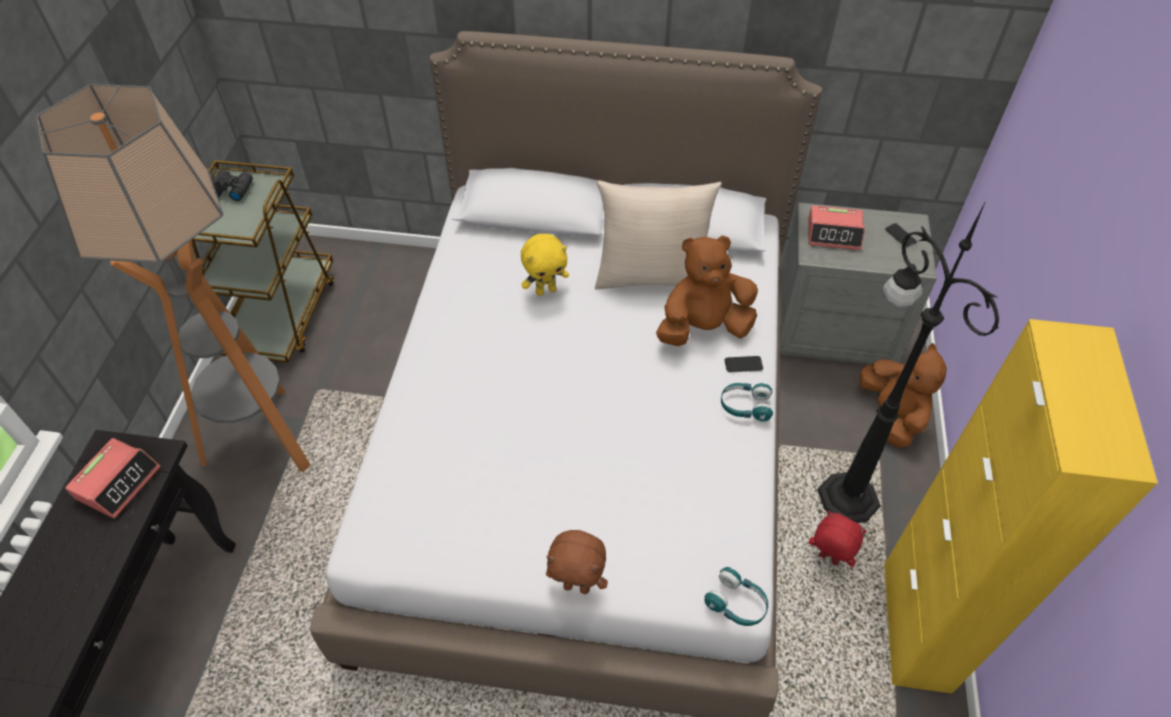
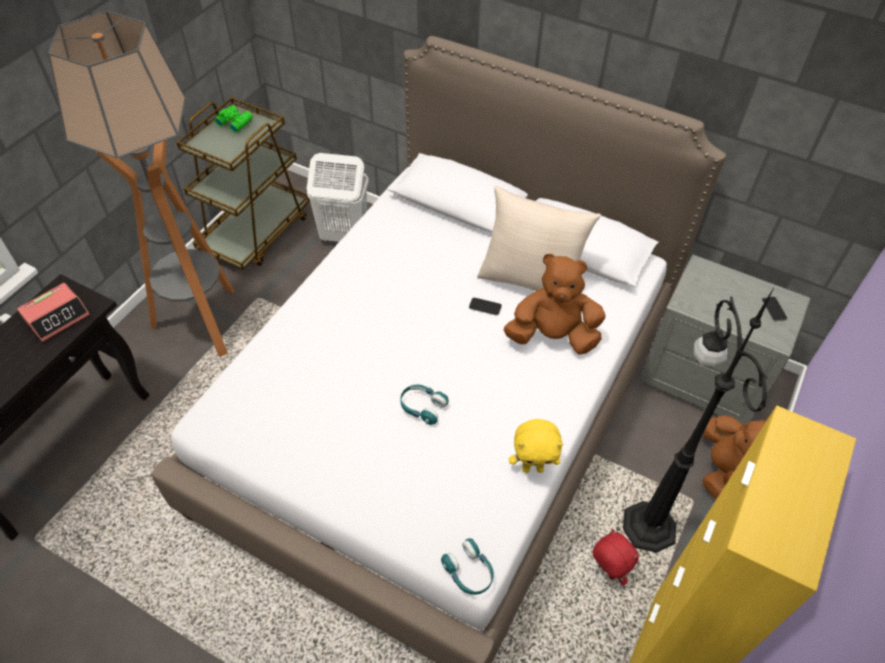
camera: 20 degrees right, 0 degrees up
(231, 189) = (234, 122): black binoculars -> green binoculars
(387, 290) = (343, 235): none -> white laundry basket
(546, 290) = (437, 267): yellow plush toy -> yellow plush toy (533, 468)
(577, 586) = (348, 510): brown plush toy -> none
(743, 365) = (572, 377): phone -> phone (485, 307)
(745, 406) = (556, 412): turquoise headphones -> turquoise headphones (422, 407)
(834, 234) = (712, 290): alarm clock -> none

